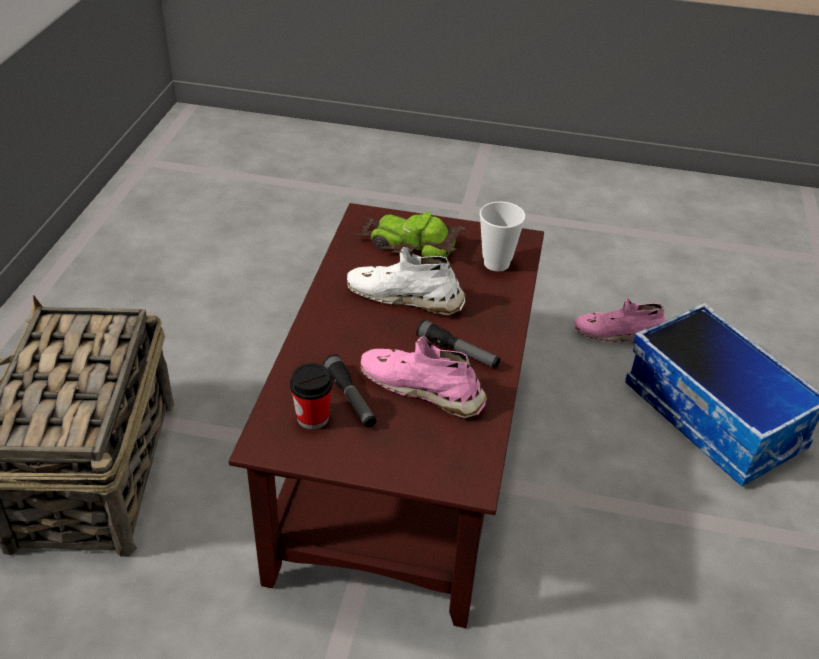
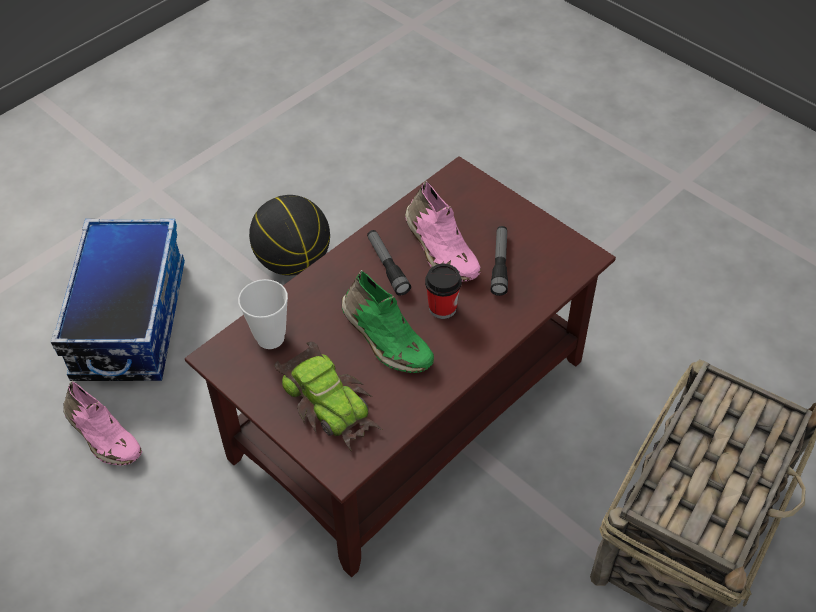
camera: 145 degrees left, 10 degrees up
(313, 417) = (538, 261): cup -> cup (442, 308)
(405, 297) = (385, 338): white shoe -> green shoe
(647, 548) = (294, 261): none -> basketball

